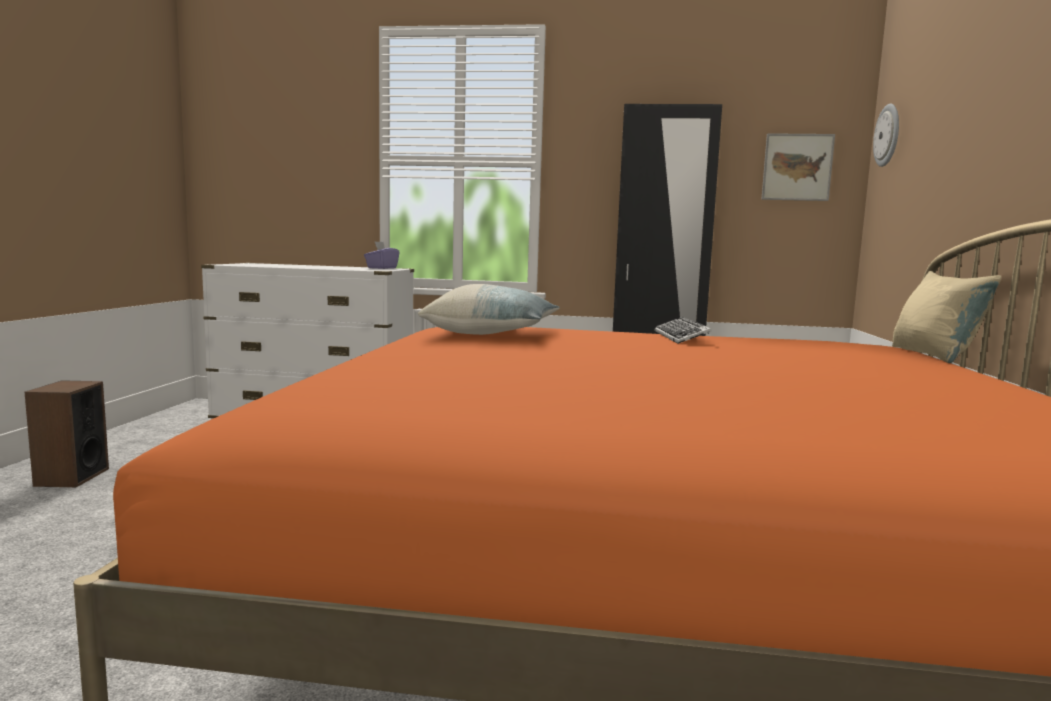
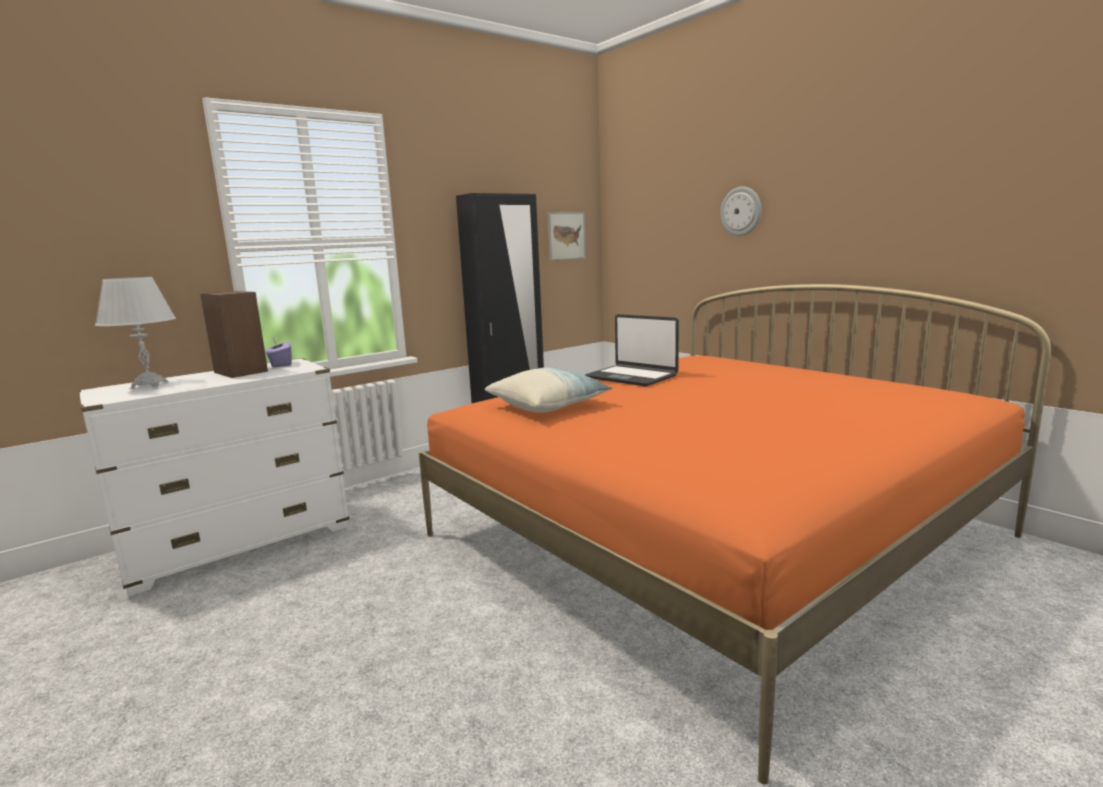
camera: 45 degrees left, 5 degrees up
(71, 477) = (111, 717): speaker -> speaker (240, 372)
(275, 264) = (149, 385): none -> white table lamp
(681, 337) = (632, 377): keyboard -> laptop
(888, 135) = (623, 215): wall clock -> wall clock (741, 211)
(934, 355) = (735, 358): beige pillow -> none

